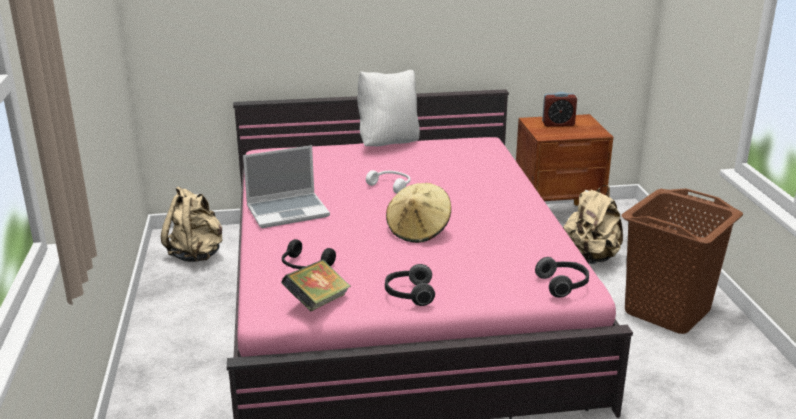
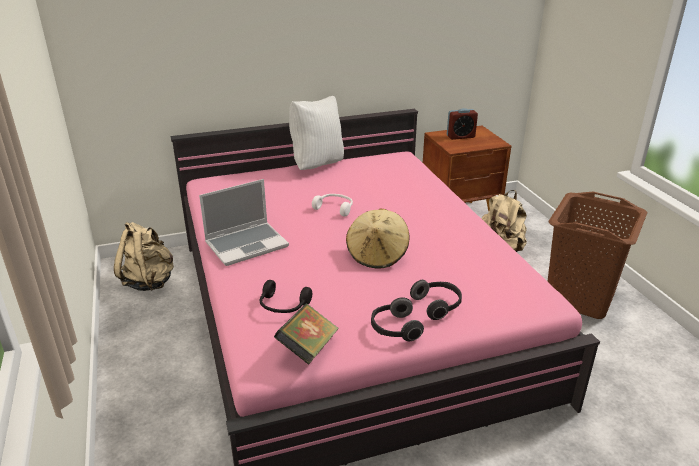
camera: 10 degrees left, 5 degrees up
(563, 285) = (531, 302): headphones -> headphones (437, 305)

